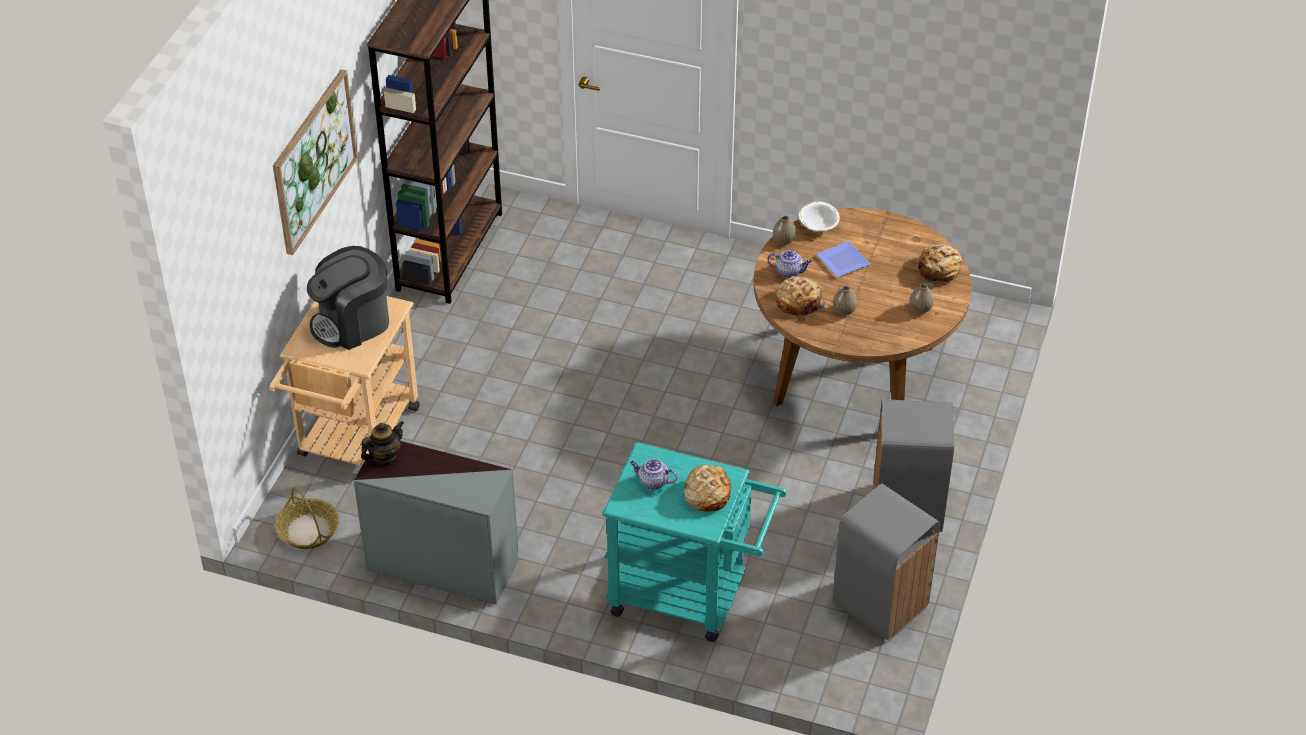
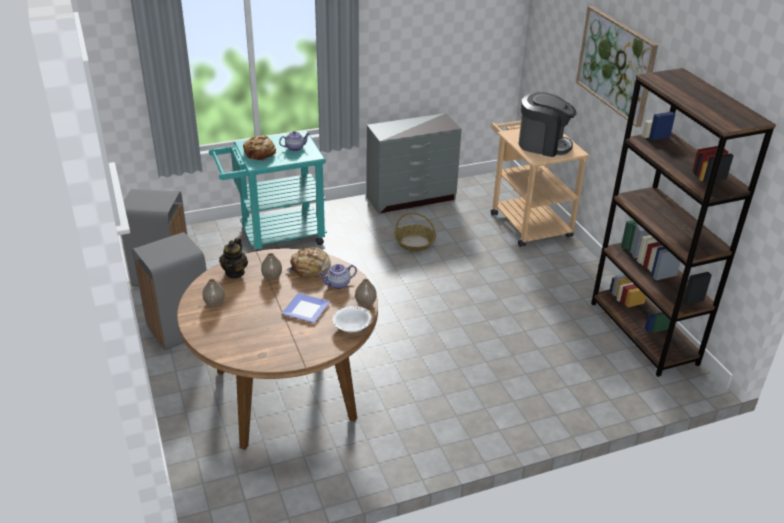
camera: 140 degrees right, 10 degrees down
(308, 530) = (488, 184): basket -> basket (415, 243)
(352, 323) = (543, 145): coffee machine -> coffee machine turned 90 degrees clockwise
(384, 456) = (446, 123): teapot -> teapot (235, 272)
(939, 270) = (221, 339): bread -> none

